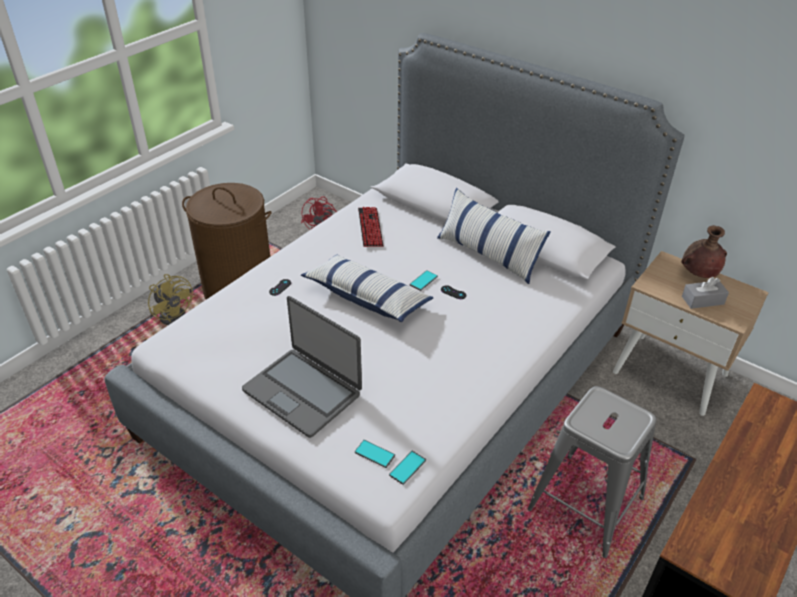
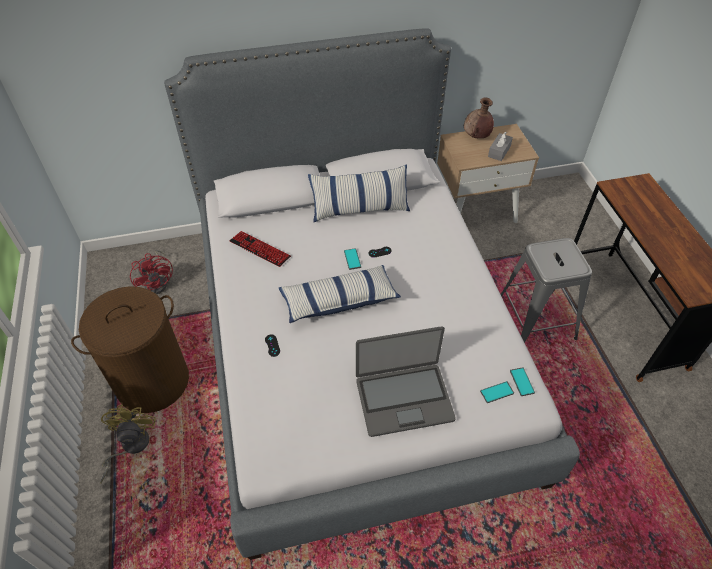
camera: 50 degrees left, 10 degrees up
(175, 313) = (130, 446): yellow fan -> yellow fan turned 90 degrees counterclockwise

